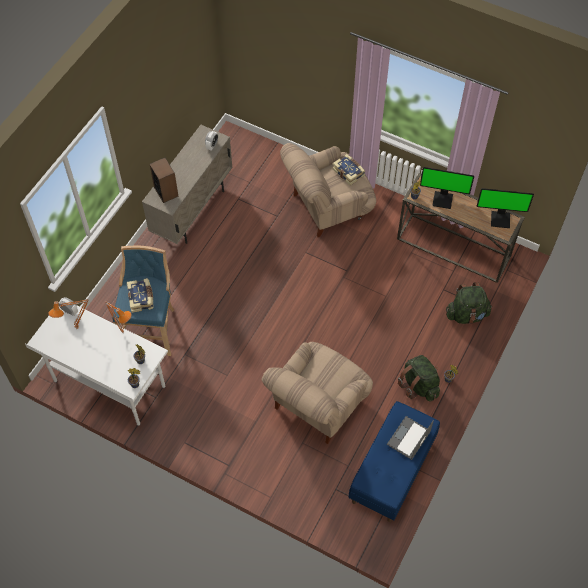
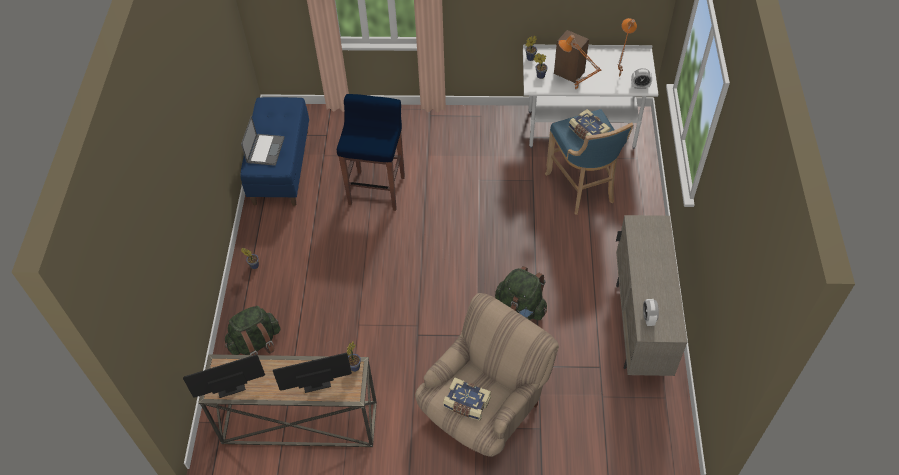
camera: 155 degrees right, 5 degrees down
(166, 191) = (653, 237): speaker -> speaker (569, 72)
(317, 405) = (377, 189): beige armchair -> blue stool
(419, 385) = (283, 247): green backpack -> green backpack (521, 307)

